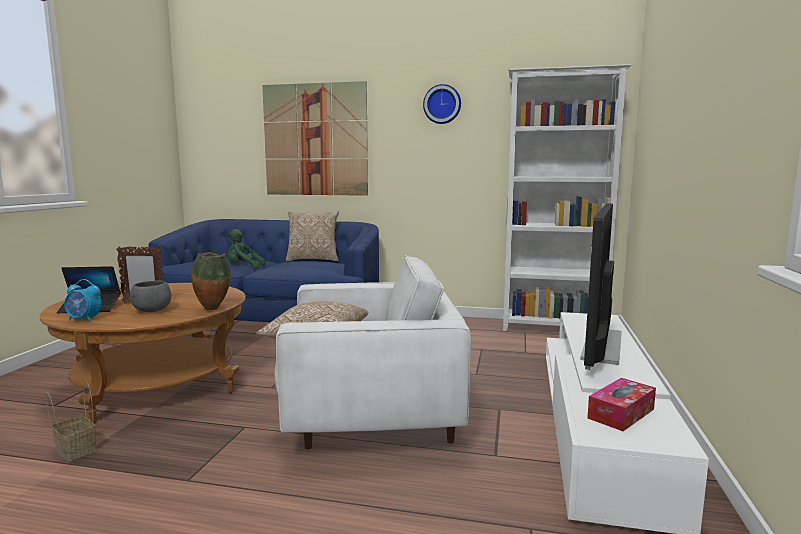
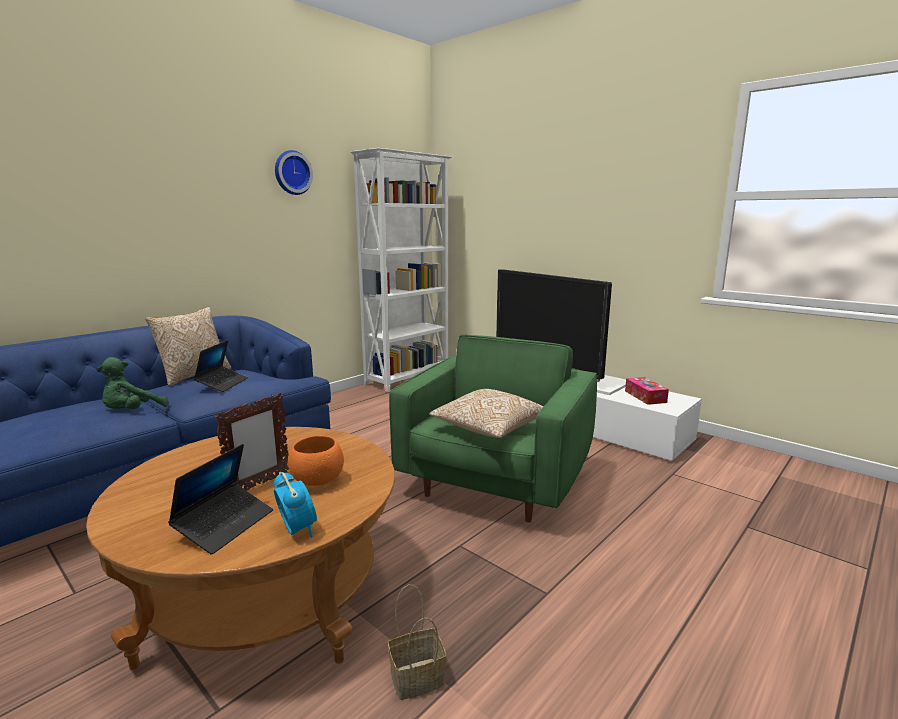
camera: 60 degrees left, 5 degrees up
(84, 320) = (297, 529): alarm clock -> alarm clock turned 75 degrees counterclockwise
(152, 311) = (317, 481): grey bowl -> orange bowl
(213, 309) = (362, 448): vase -> none
(296, 264) = (222, 384): none -> laptop
(315, 140) = (132, 209): picture -> none
(369, 417) = (495, 483): white armchair -> green armchair

